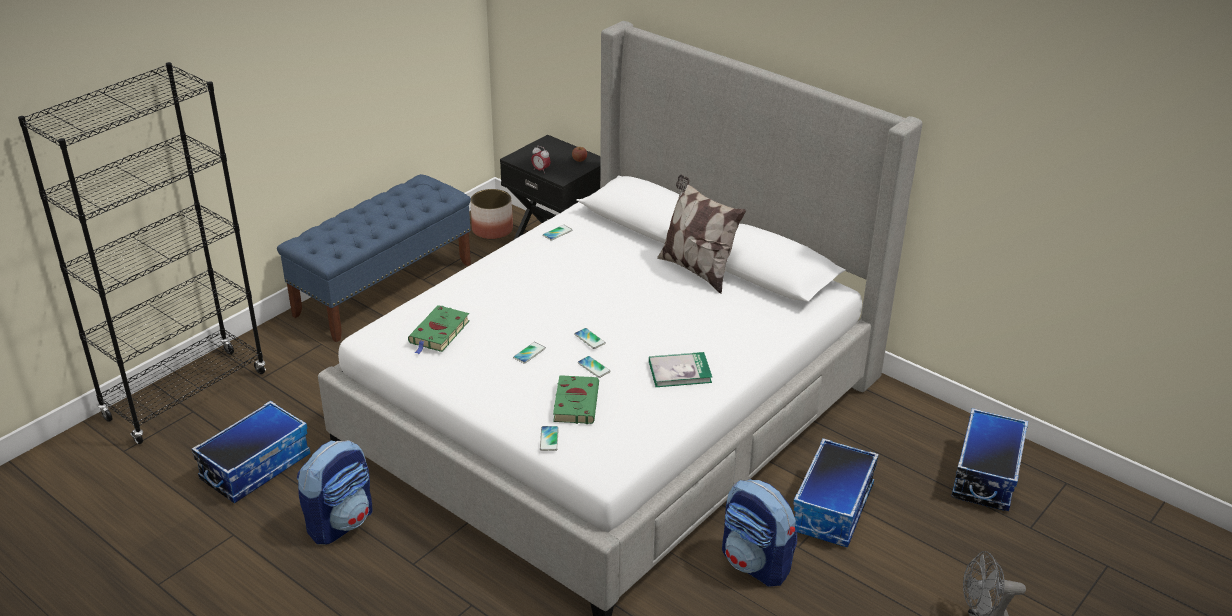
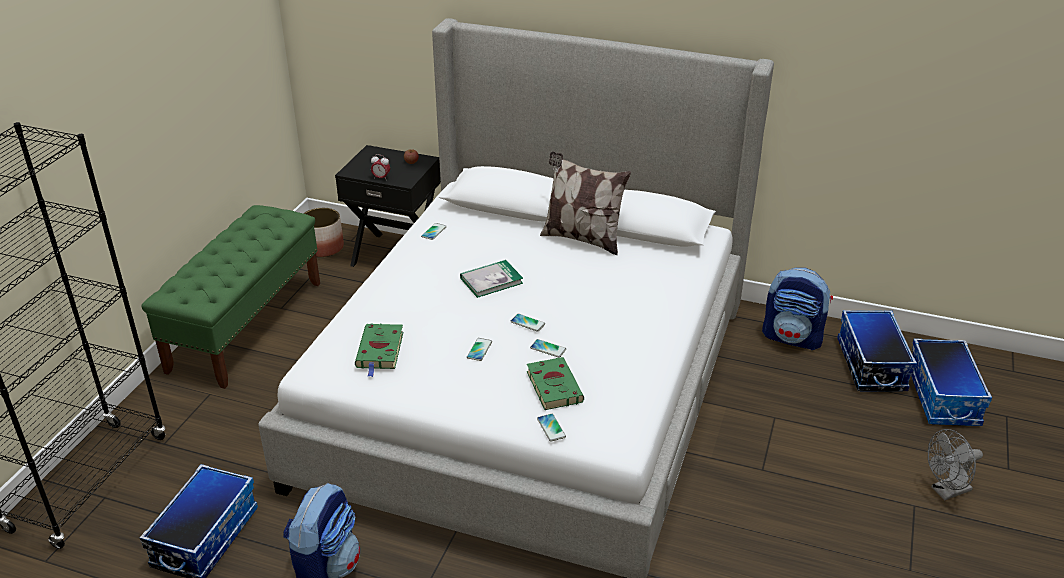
camera: 20 degrees left, 0 degrees up
(384, 289) = (246, 325): blue bench -> green bench
(679, 372) = (628, 334): book -> book (491, 280)
(756, 563) = (737, 495): backpack -> backpack (793, 338)
(833, 509) = (771, 428): storage box -> storage box (944, 397)

